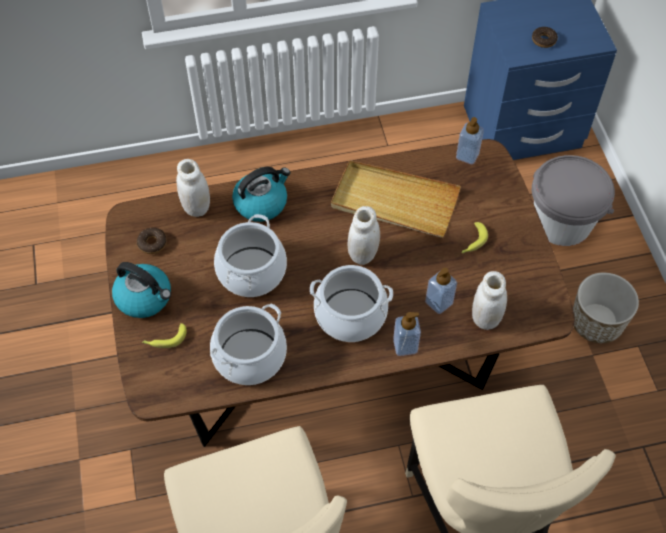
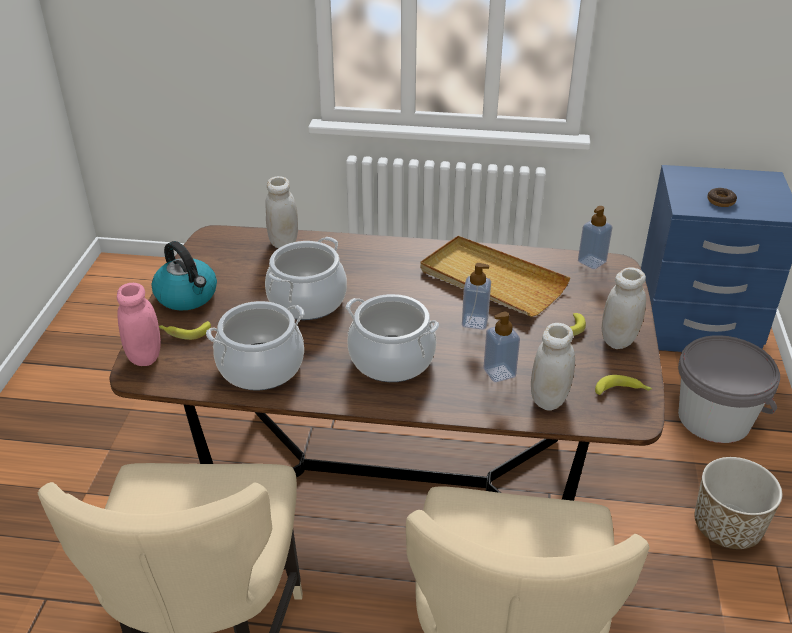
camera: 20 degrees right, 20 degrees down
(147, 376) = (145, 356): none -> pink jar
(152, 243) = (223, 259): donut -> none
(261, 203) = (350, 252): kettle -> none
(363, 254) = (434, 313): white jar -> white jar (618, 340)
(405, 345) = (439, 401): soap dispenser -> soap dispenser (475, 322)
(535, 292) = (622, 391): none -> banana

